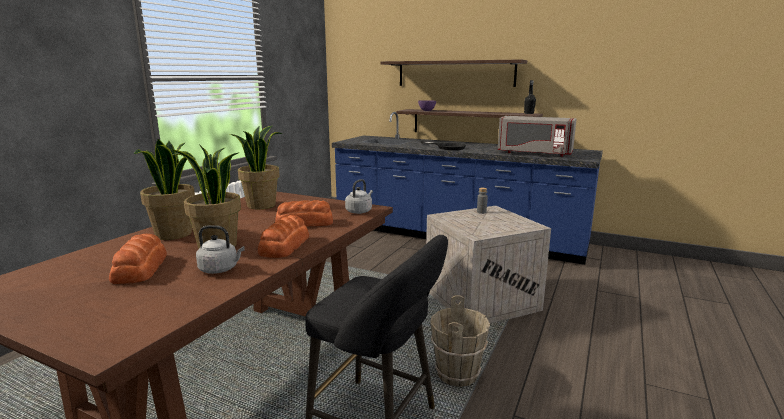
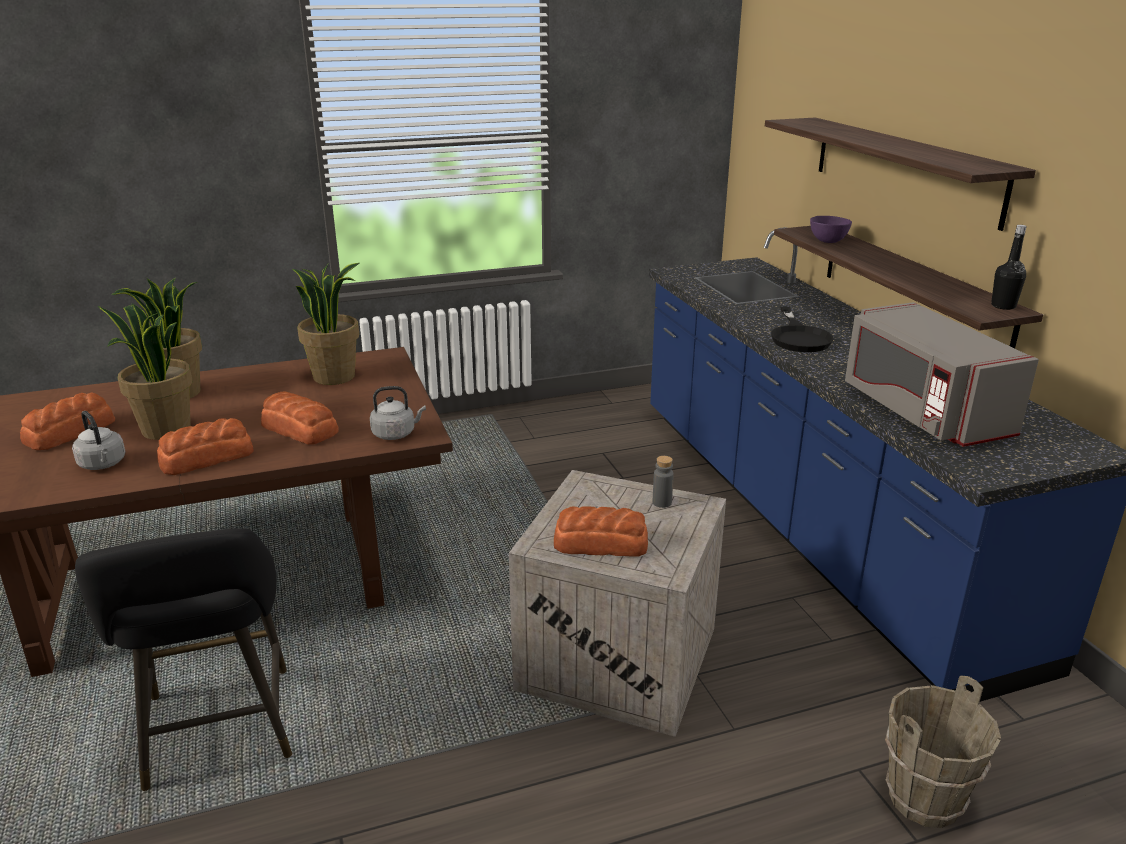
camera: 45 degrees right, 10 degrees up
(458, 375) = (382, 741): brown bucket -> brown bucket (925, 800)
(494, 227) = (599, 543): none -> bread

